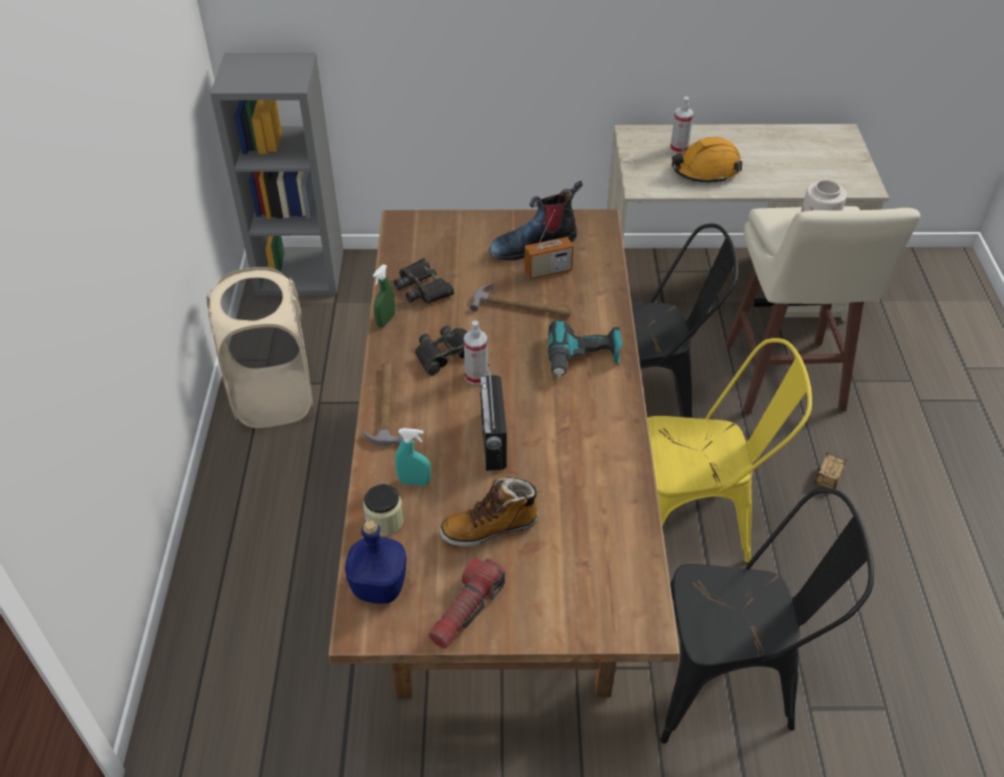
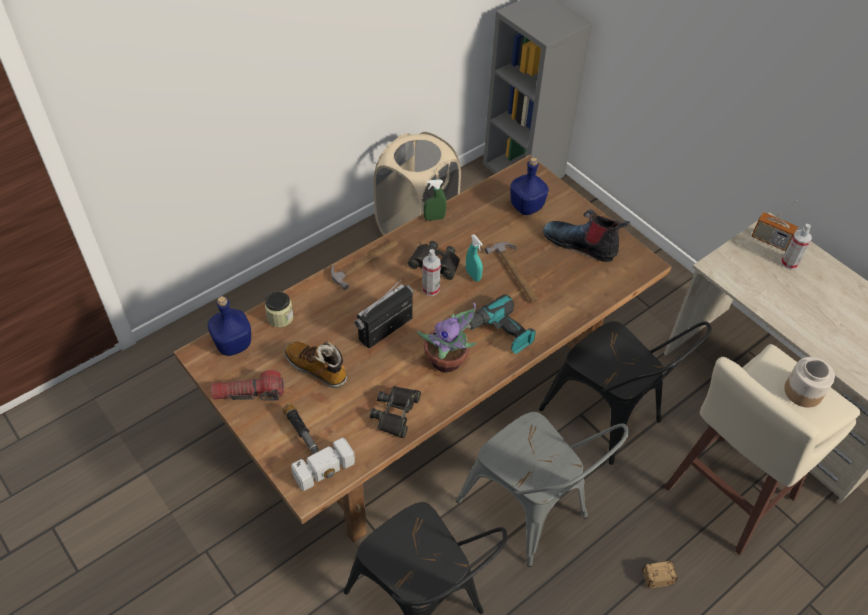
camera: 50 degrees right, 5 degrees up
(414, 482) = (320, 312): turquoise spray bottle -> turquoise spray bottle (473, 275)
(423, 288) = (480, 217): black binoculars -> black binoculars (396, 413)
(448, 250) = (527, 207): none -> blue bottle
(548, 270) = (564, 266): radio -> radio (770, 240)
(582, 417) = (447, 361): none -> potted plant
(588, 592) = (309, 445): none -> hammer
(695, 524) = (531, 513): yellow chair -> grey chair
(705, 170) = (783, 292): orange hard hat -> none

